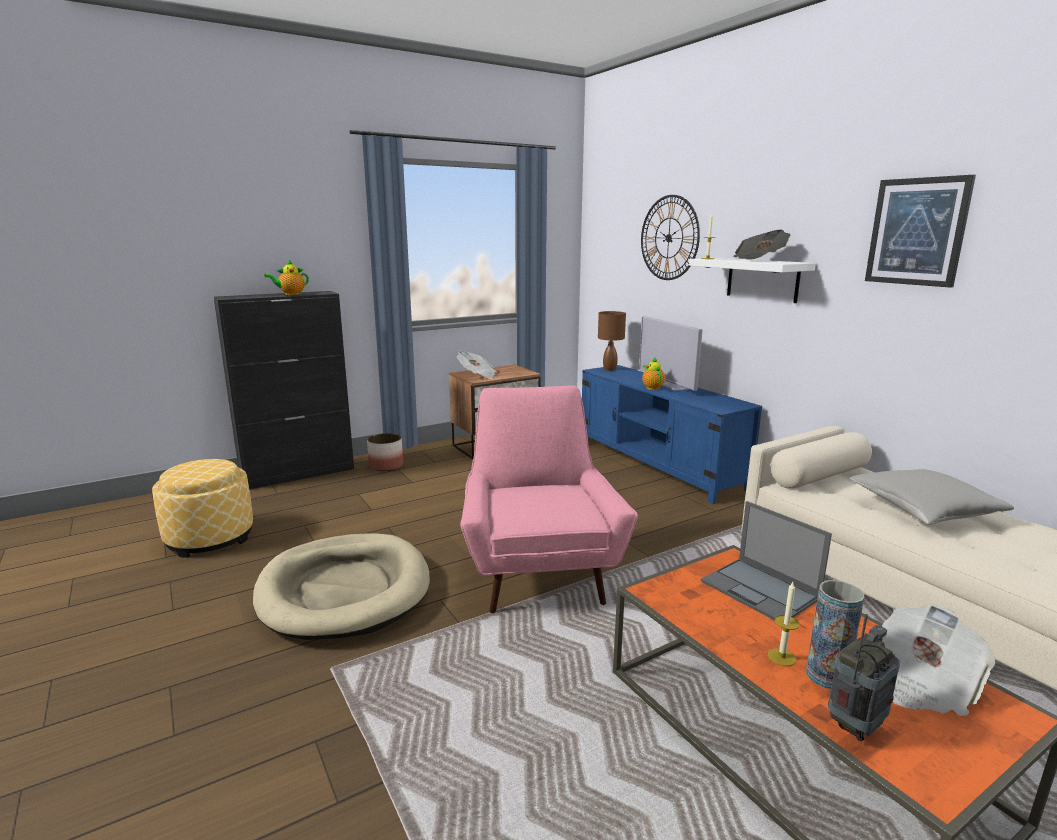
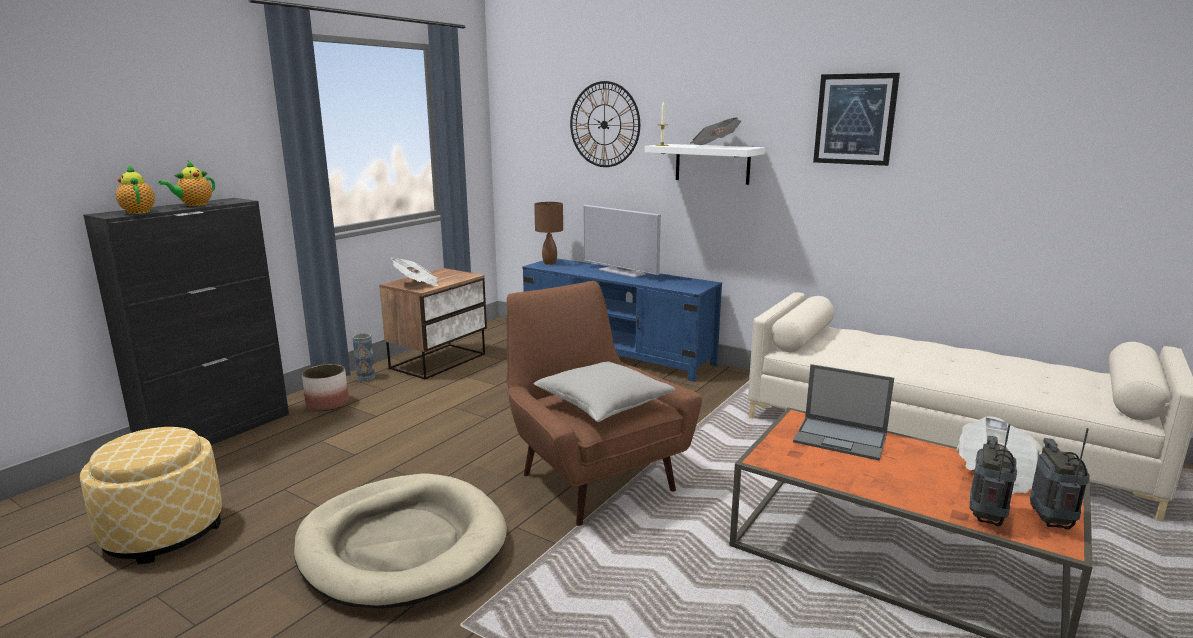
camera: 25 degrees left, 0 degrees up
(539, 573) = (592, 477): pink armchair -> brown armchair
(652, 387) = (610, 276): teapot -> teapot (138, 212)
(781, 657) = (900, 484): candle -> none
(826, 676) = (939, 489): vase -> vase (366, 377)
(923, 510) = (897, 352): grey pillow -> grey pillow (603, 404)
(947, 759) = (1050, 521): none -> radio

